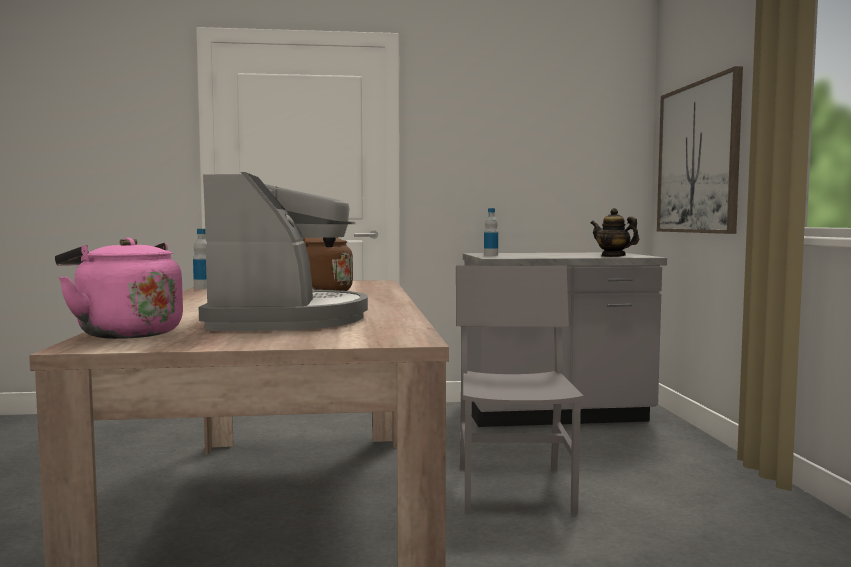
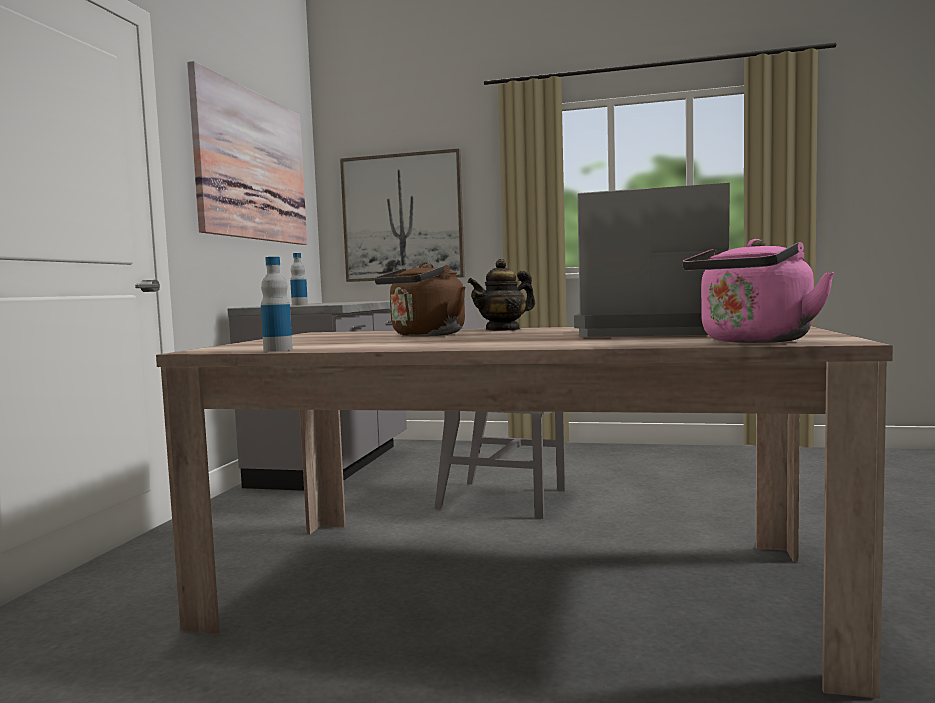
camera: 70 degrees left, 0 degrees up
(526, 126) = (252, 166): none -> picture
(613, 256) = (376, 301): teapot -> teapot (503, 329)

